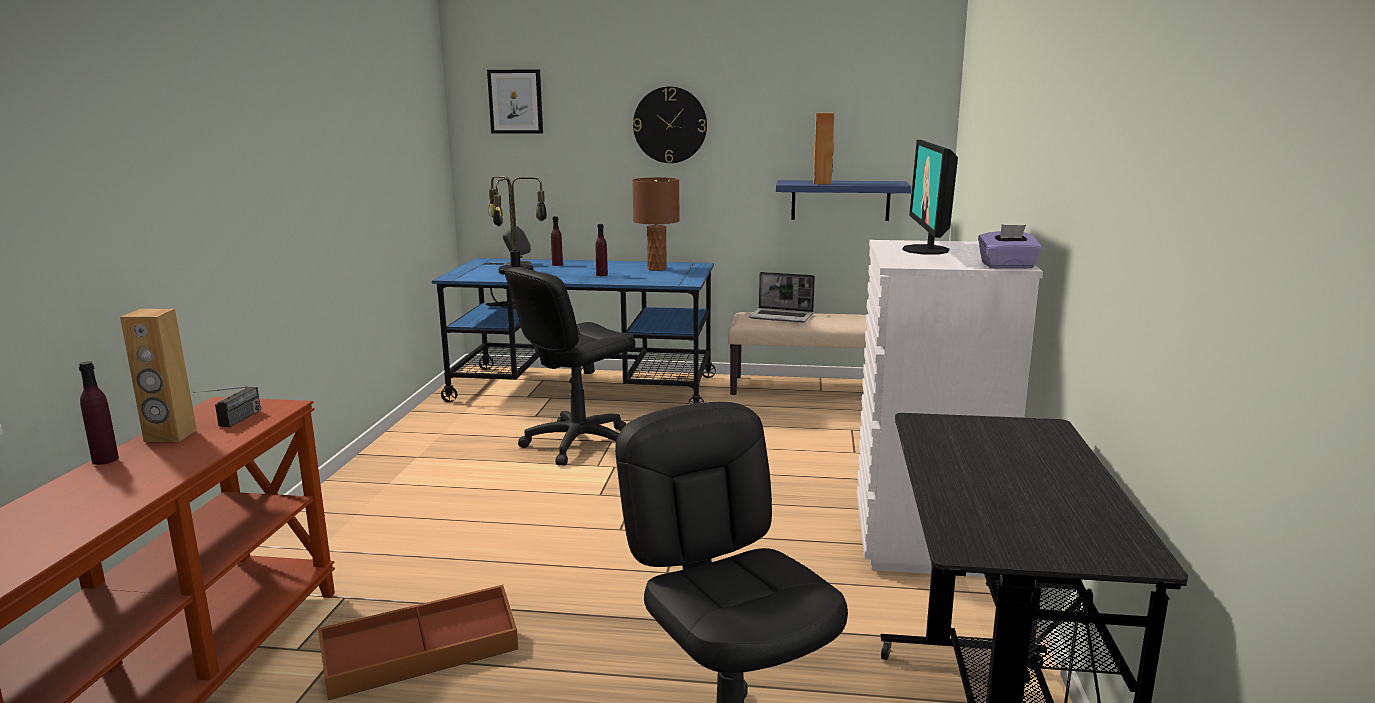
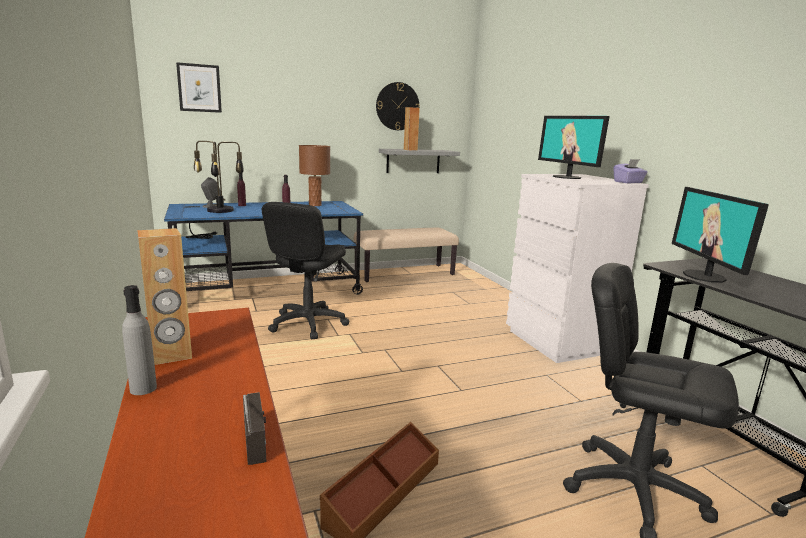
camera: 30 degrees left, 0 degrees up
(105, 460) = (143, 388): purple bottle -> grey bottle
(233, 423) = (213, 334): radio -> radio (258, 453)
(670, 125) = (312, 111): wall clock -> wall clock (397, 106)
(782, 317) = (389, 231): laptop -> none
(840, 200) = (413, 161): blue shelf -> grey shelf
(946, 448) = (705, 276): none -> monitor

